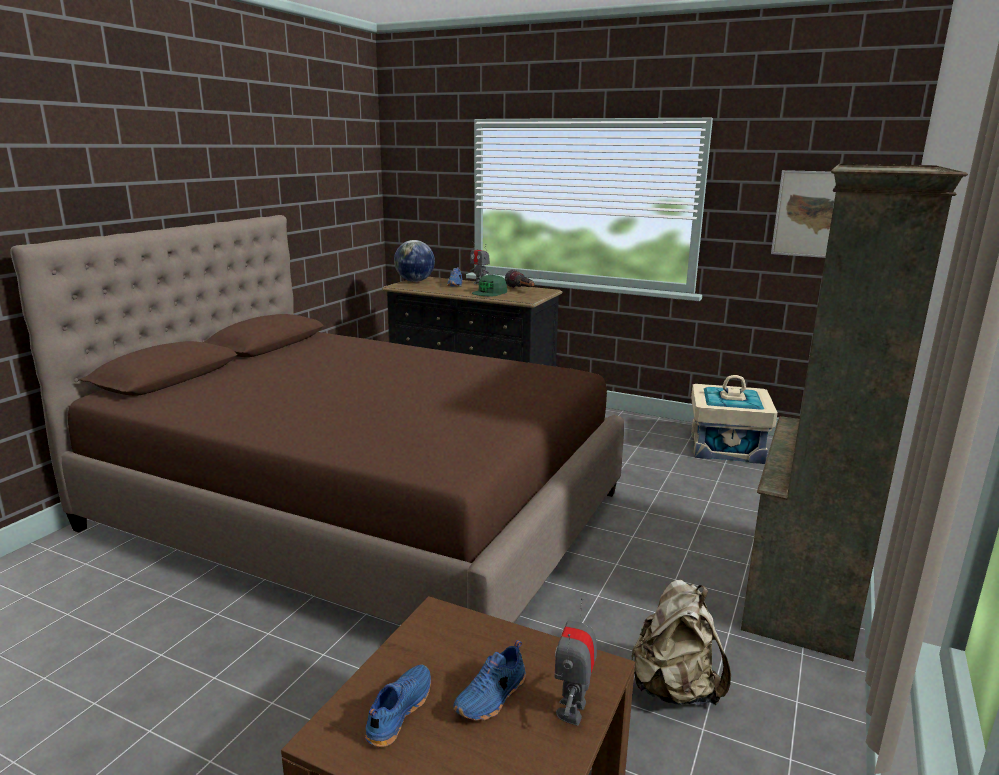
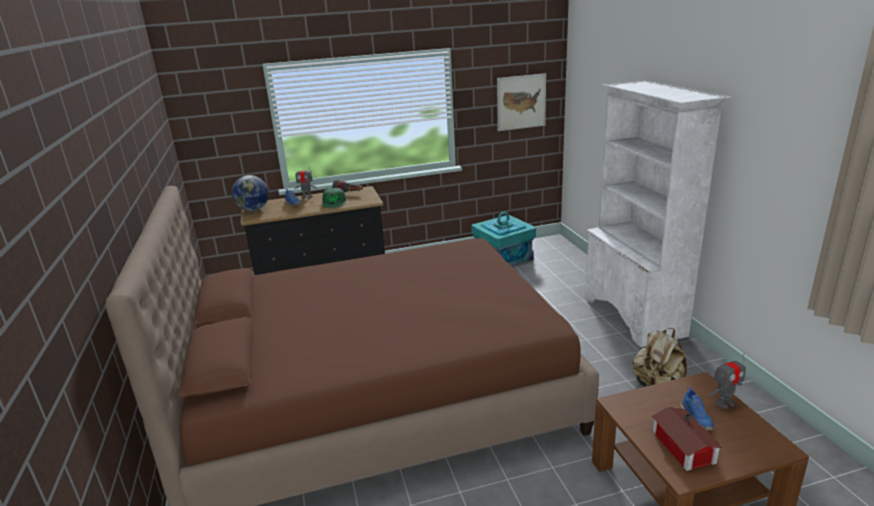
camera: 40 degrees left, 5 degrees up
(397, 712) = (683, 448): blue shoe -> toy house
(572, 710) = (724, 402): toy robot -> toy robot turned 90 degrees counterclockwise
(726, 447) = (503, 257): beige storage box -> turquoise storage box
(804, 589) = (634, 315): green bookcase -> white bookcase

